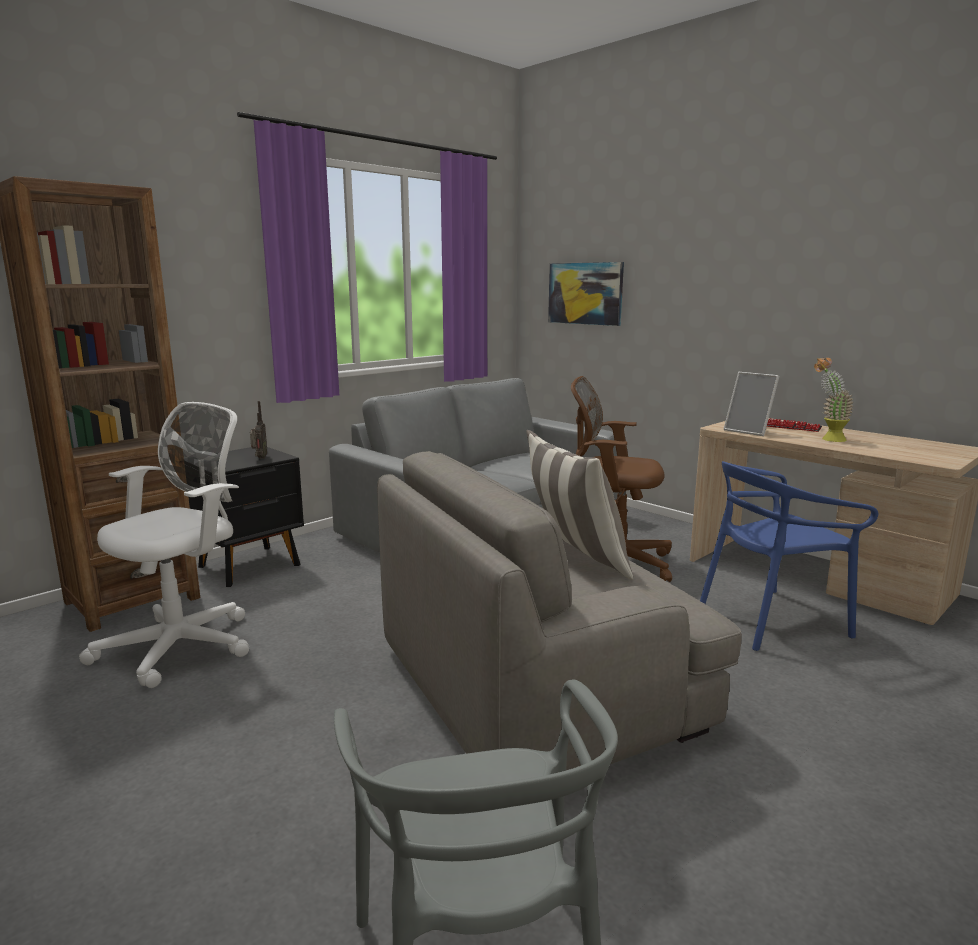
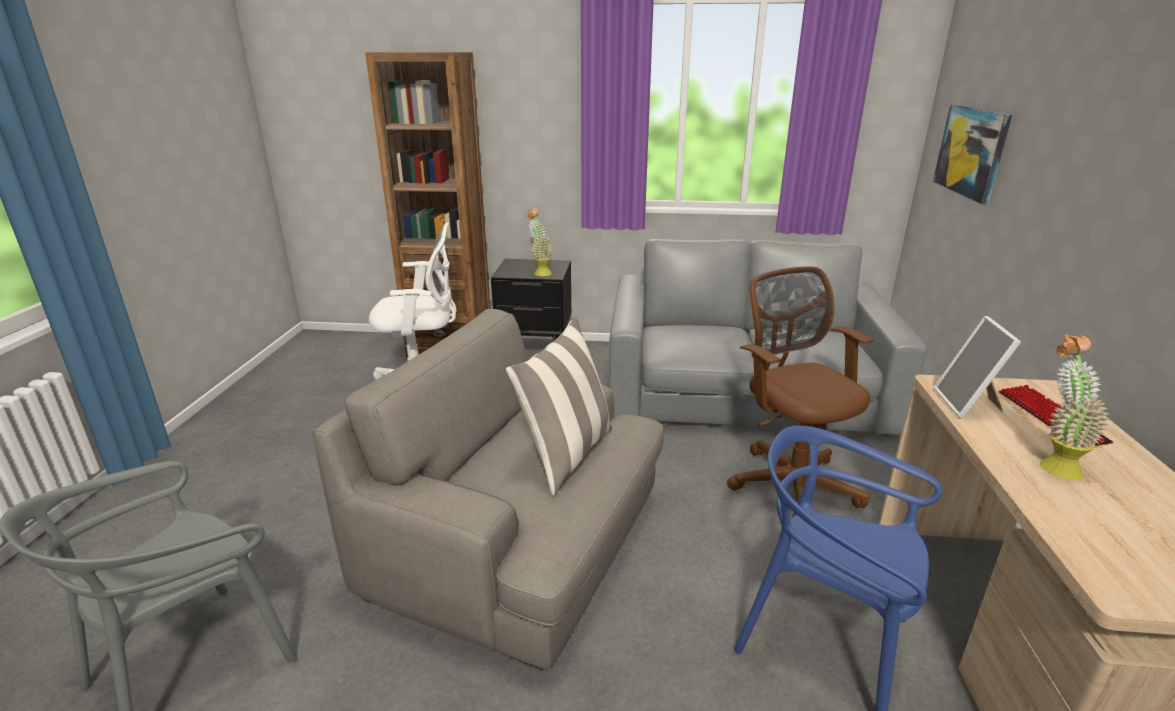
camera: 50 degrees right, 10 degrees up
(259, 458) = (540, 272): radio -> potted plant

